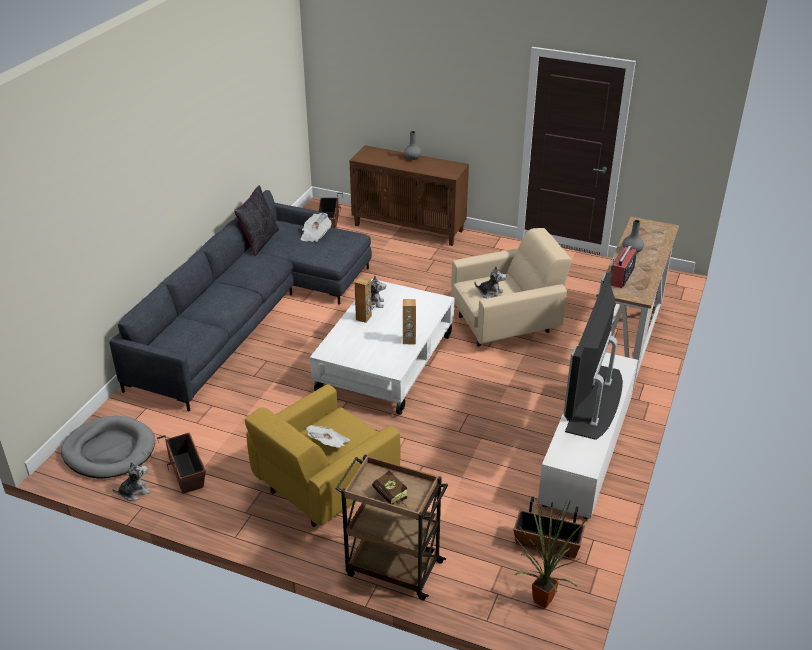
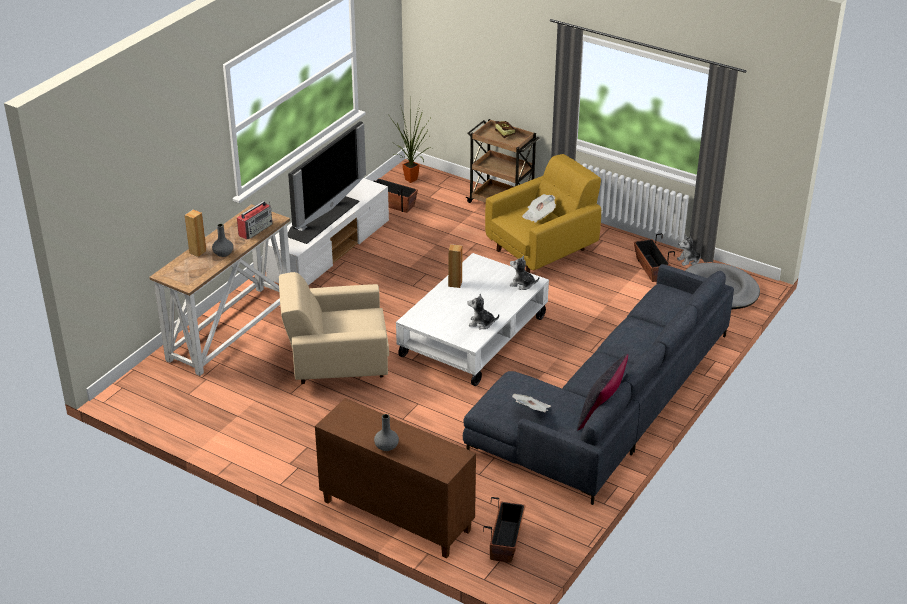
camera: 170 degrees left, 0 degrees up
(364, 318) = (492, 309): brown speaker -> brown speaker (197, 252)
(490, 293) = (357, 322): plush toy -> plush toy (522, 284)

